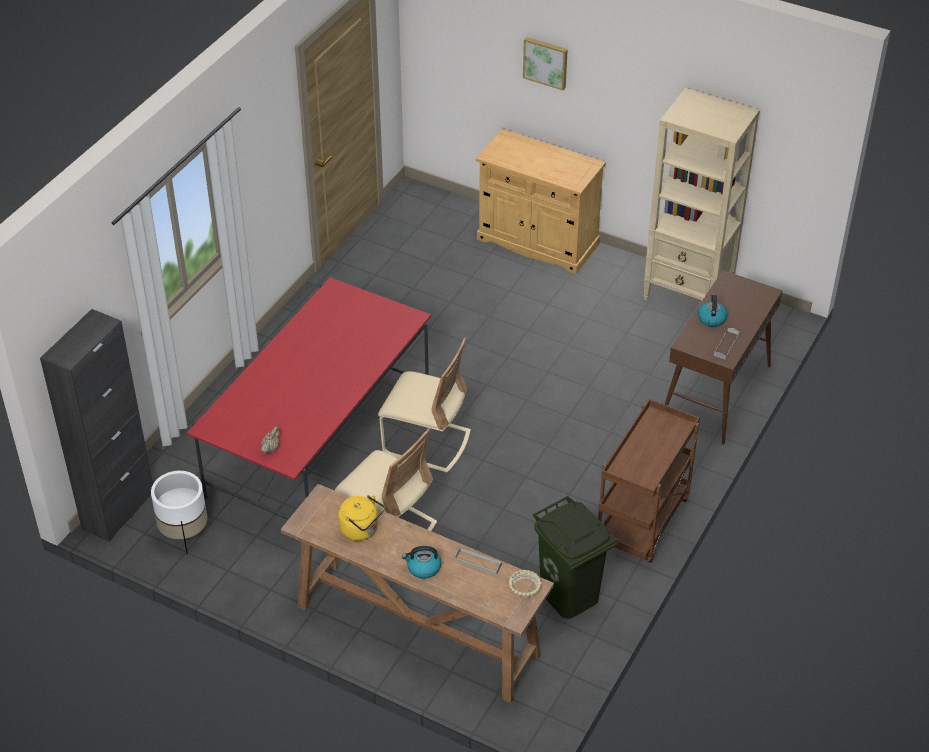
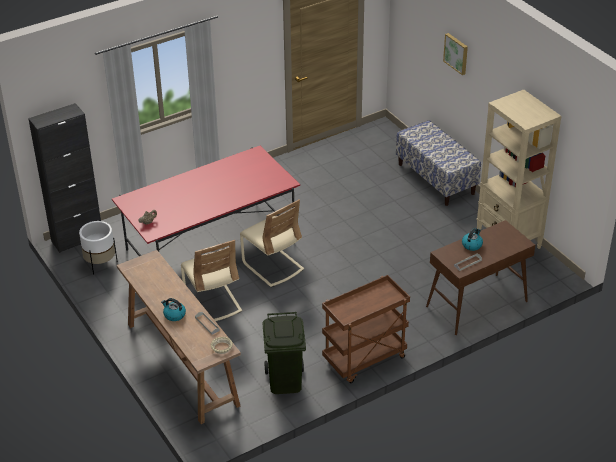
camera: 30 degrees right, 5 degrees down
(361, 530) = (158, 282): yellow kettle -> none
(537, 242) = (436, 179): beige cabinet -> bench

